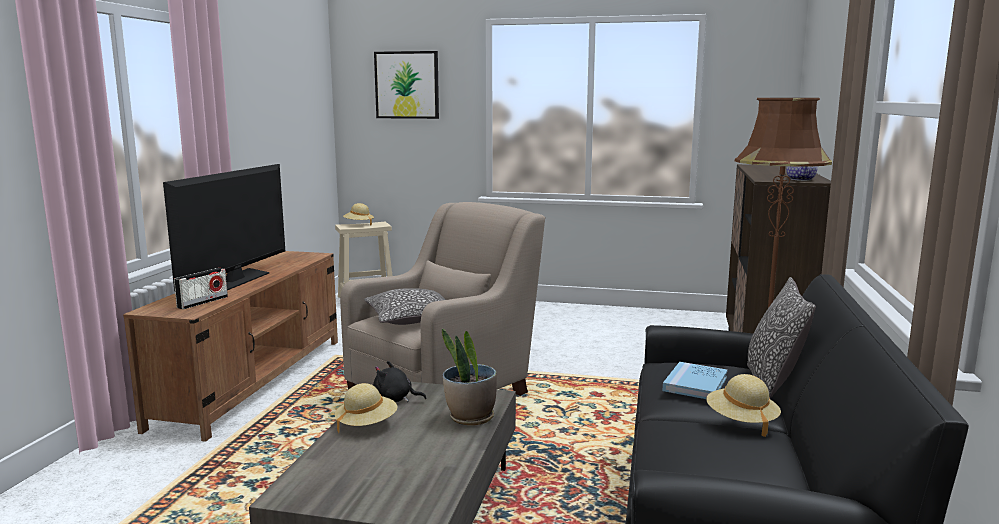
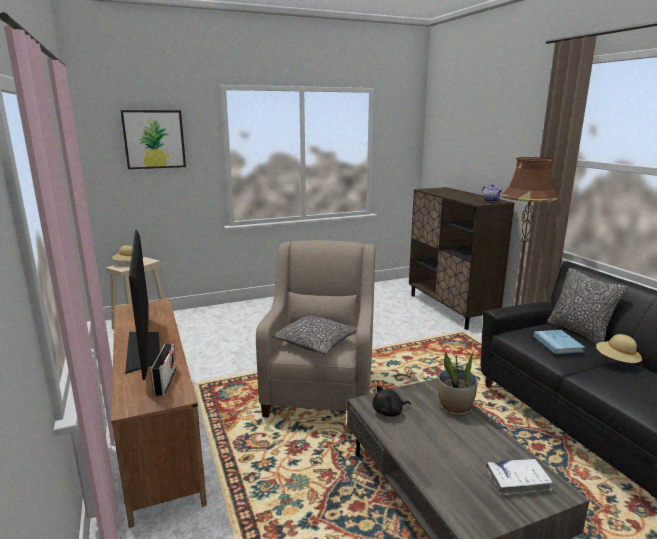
camera: 35 degrees left, 5 degrees up
(366, 424) = (410, 441): beige hat -> none
(401, 489) = (517, 481): none -> white book

